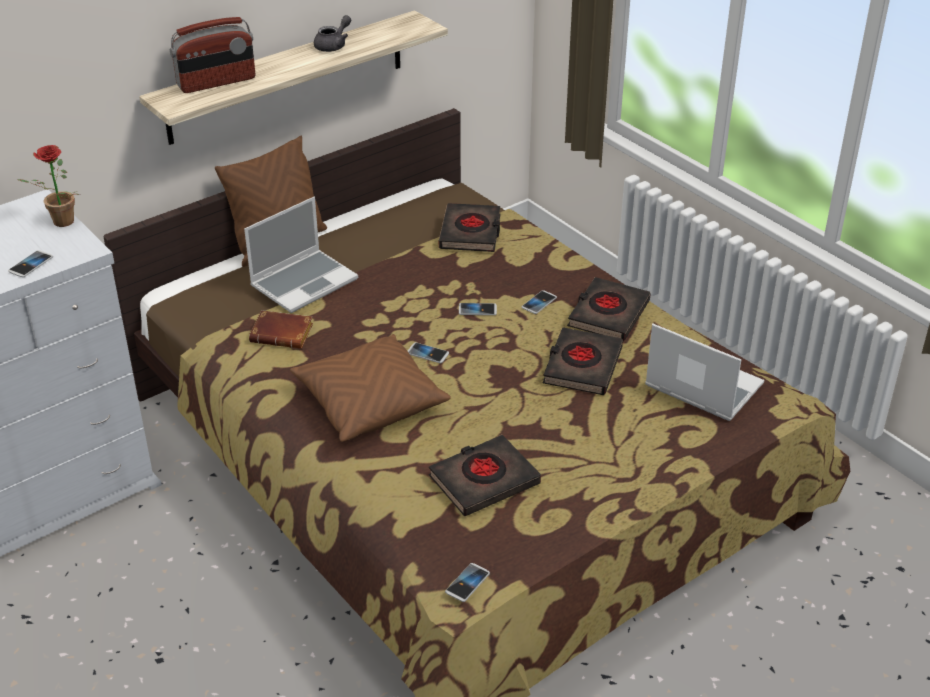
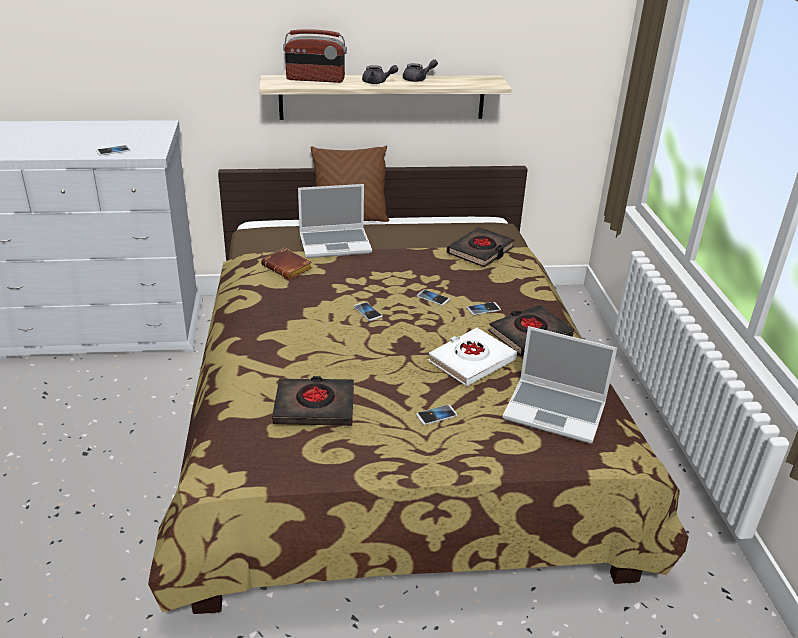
camera: 30 degrees right, 5 degrees down
(59, 223) = (159, 137): potted plant -> none
(294, 65) = (377, 82): none -> grey teapot
(369, 403) = (295, 327): brown pillow -> none
(467, 583) = (225, 470): phone -> phone (436, 415)
(582, 366) = (471, 361): black book -> white book
(701, 386) = (556, 411): laptop -> laptop turned 135 degrees clockwise

